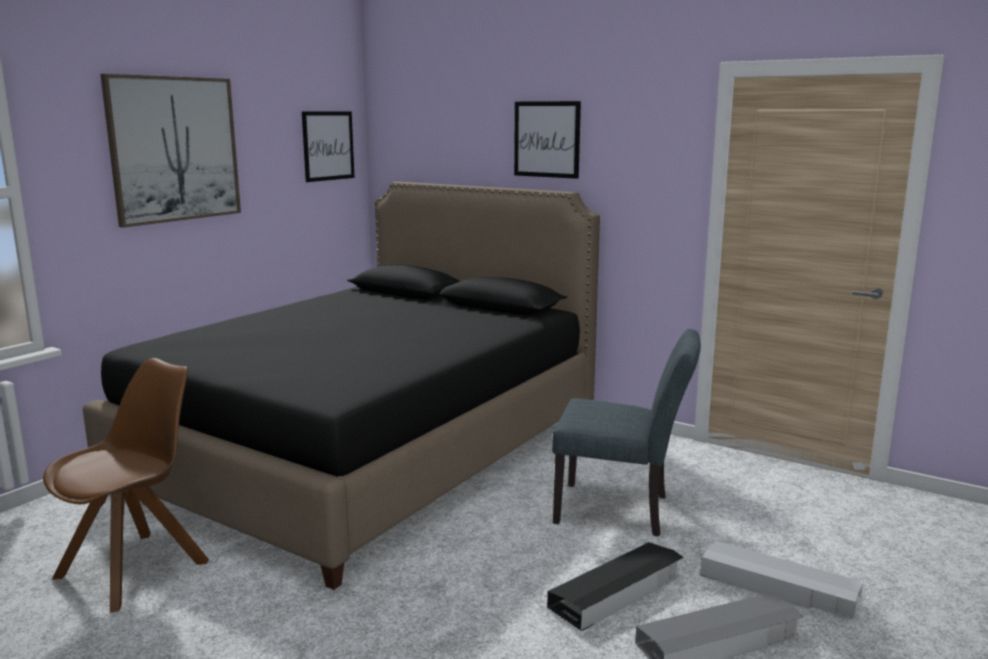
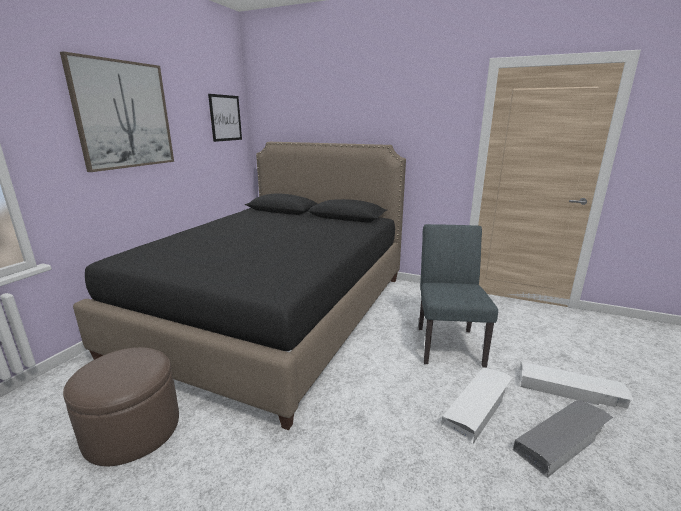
camera: 10 degrees left, 5 degrees up
(136, 568) = (132, 429): brown chair -> brown ottoman
(546, 139) = (370, 111): picture -> none
(617, 592) = (478, 406): black storage box -> white storage box
(622, 511) = (448, 342): grey chair -> grey chair turned 90 degrees counterclockwise

